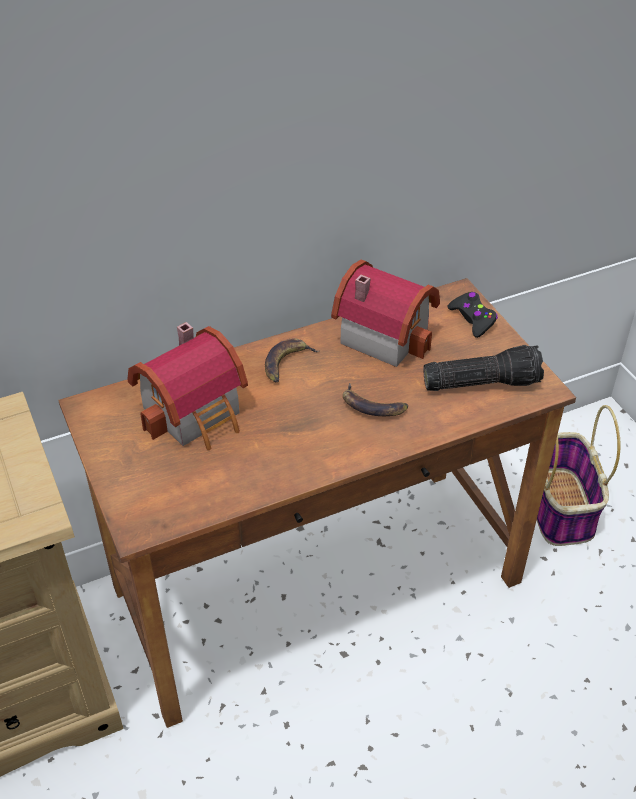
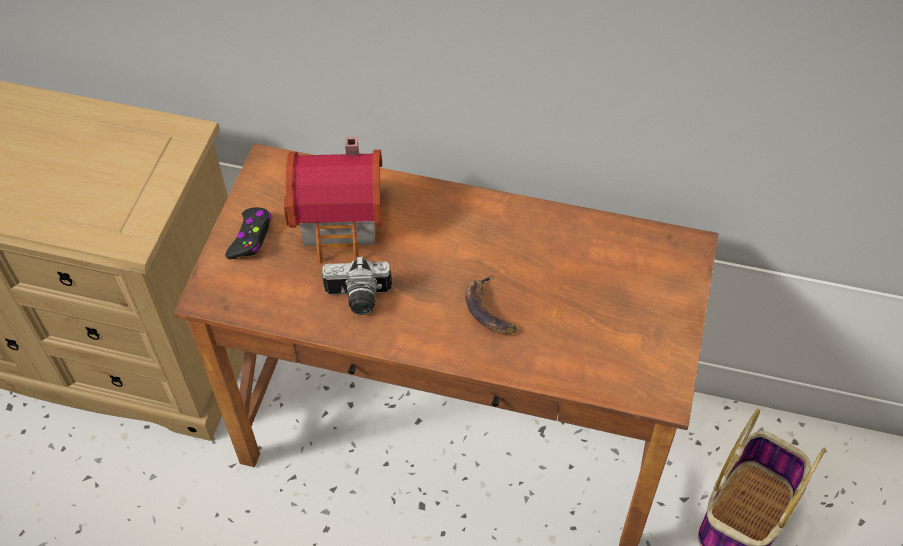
camera: 40 degrees right, 10 degrees up
(267, 455) = (358, 299): none -> camera
(286, 363) = (459, 221): banana -> none
(385, 333) = (575, 244): toy house -> none
(473, 319) = (675, 281): black game controller -> black game controller (251, 238)
(481, 382) = (612, 350): flashlight -> none

